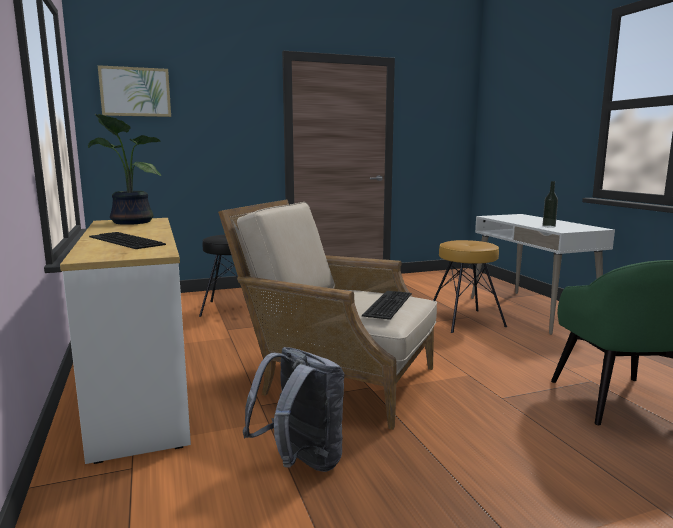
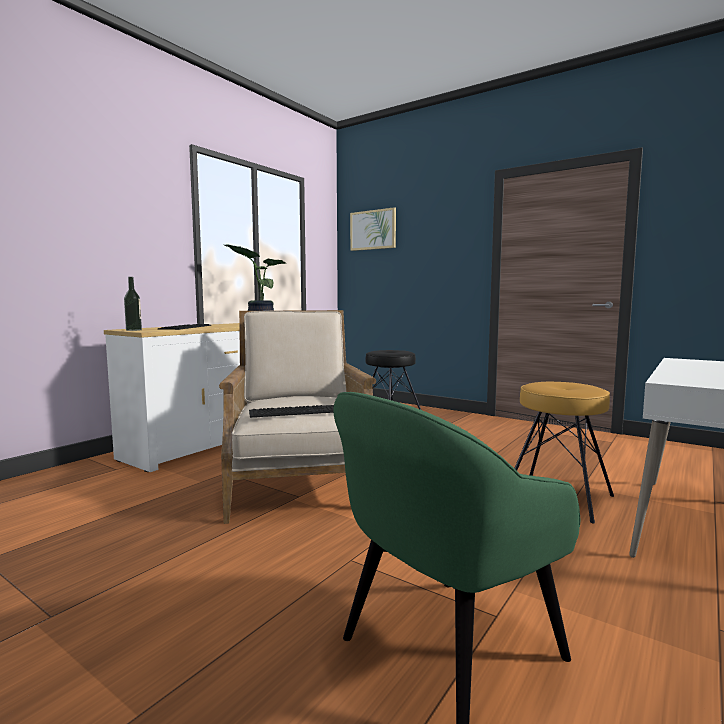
camera: 55 degrees right, 5 degrees down
(300, 462) = (146, 506): grey backpack -> none
(548, 226) = (687, 376): bottle -> bottle (134, 330)

